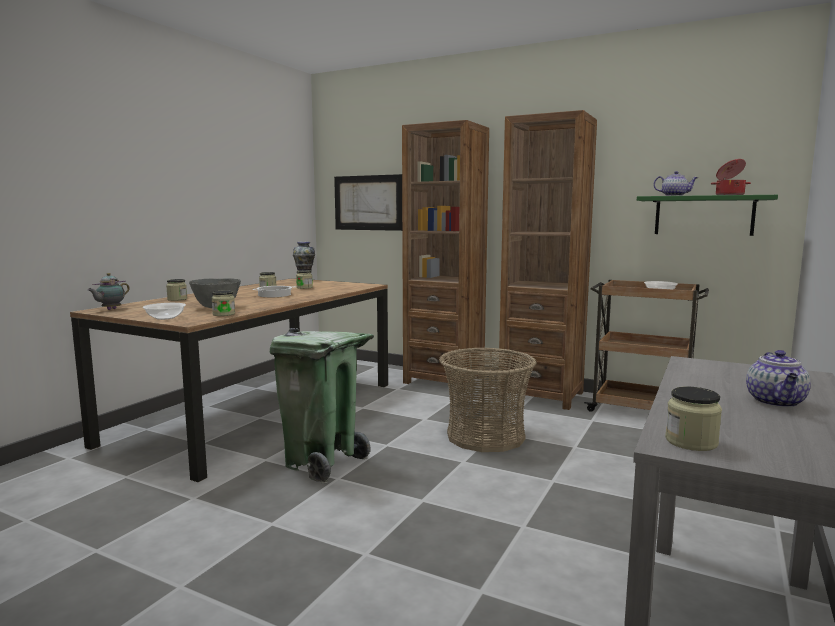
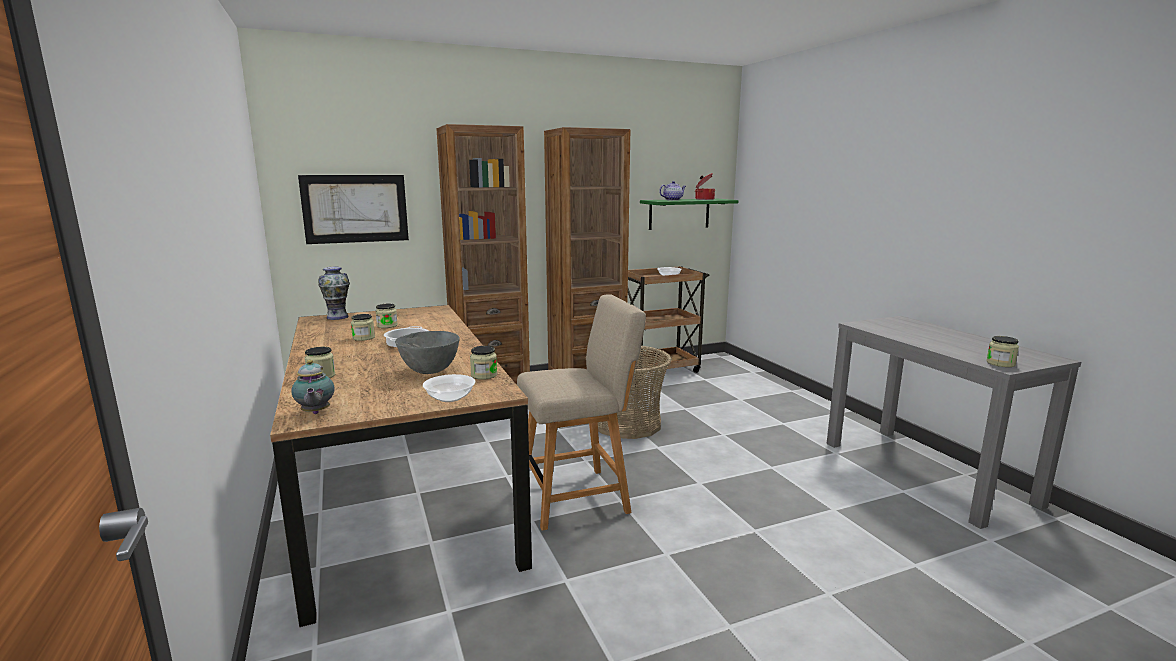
camera: 50 degrees left, 5 degrees up
(322, 462) = (579, 497): green trash can -> beige chair
(776, 402) = (946, 336): teapot -> none

